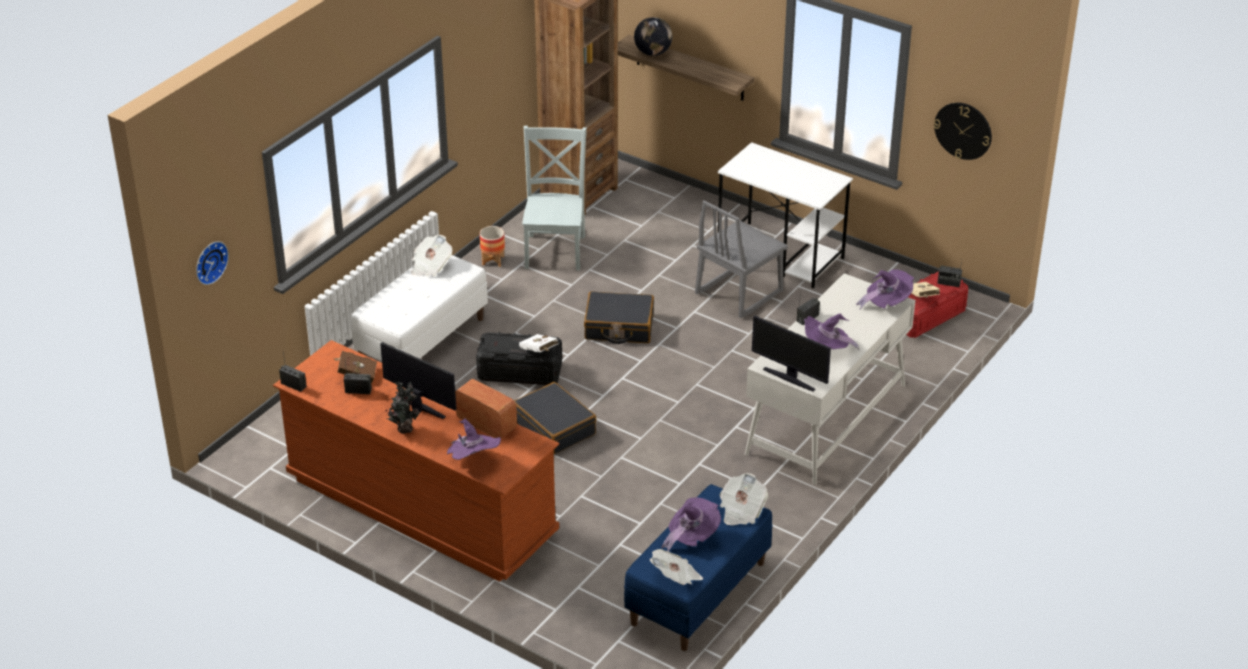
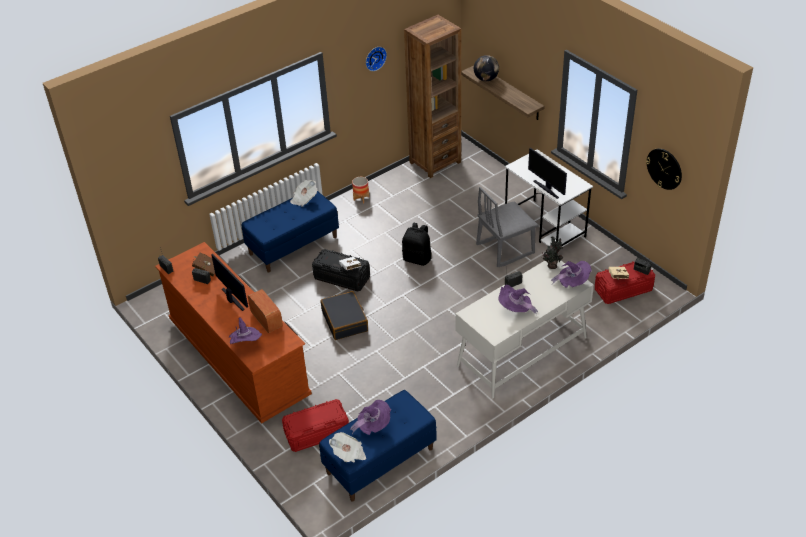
camera: 20 degrees right, 5 degrees up
(209, 261) = (127, 181): wall clock -> wall clock (374, 58)
(404, 428) = (215, 312): potted plant -> potted plant (552, 265)
(422, 341) = (293, 245): white bench -> blue bench
(555, 250) = (403, 198): grey chair -> none
(589, 578) = (316, 433): none -> red storage box
(619, 327) = (417, 258): black suitcase -> black backpack
(741, 510) = (414, 414): newspaper -> none
(790, 378) = (480, 326): monitor -> monitor (546, 189)

